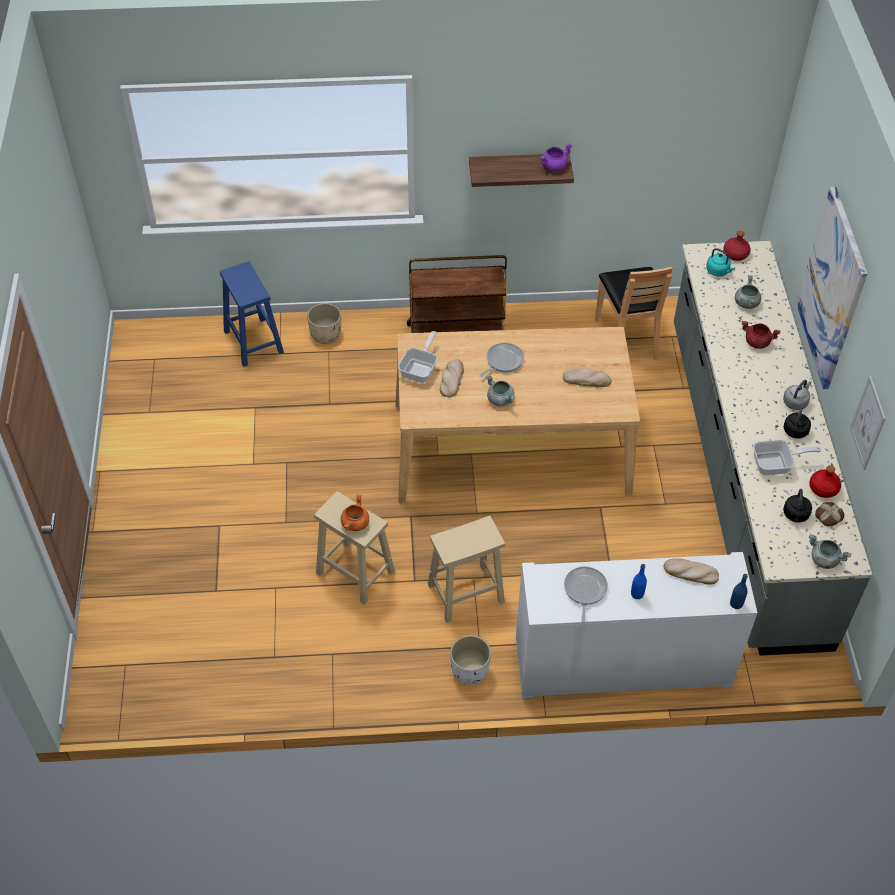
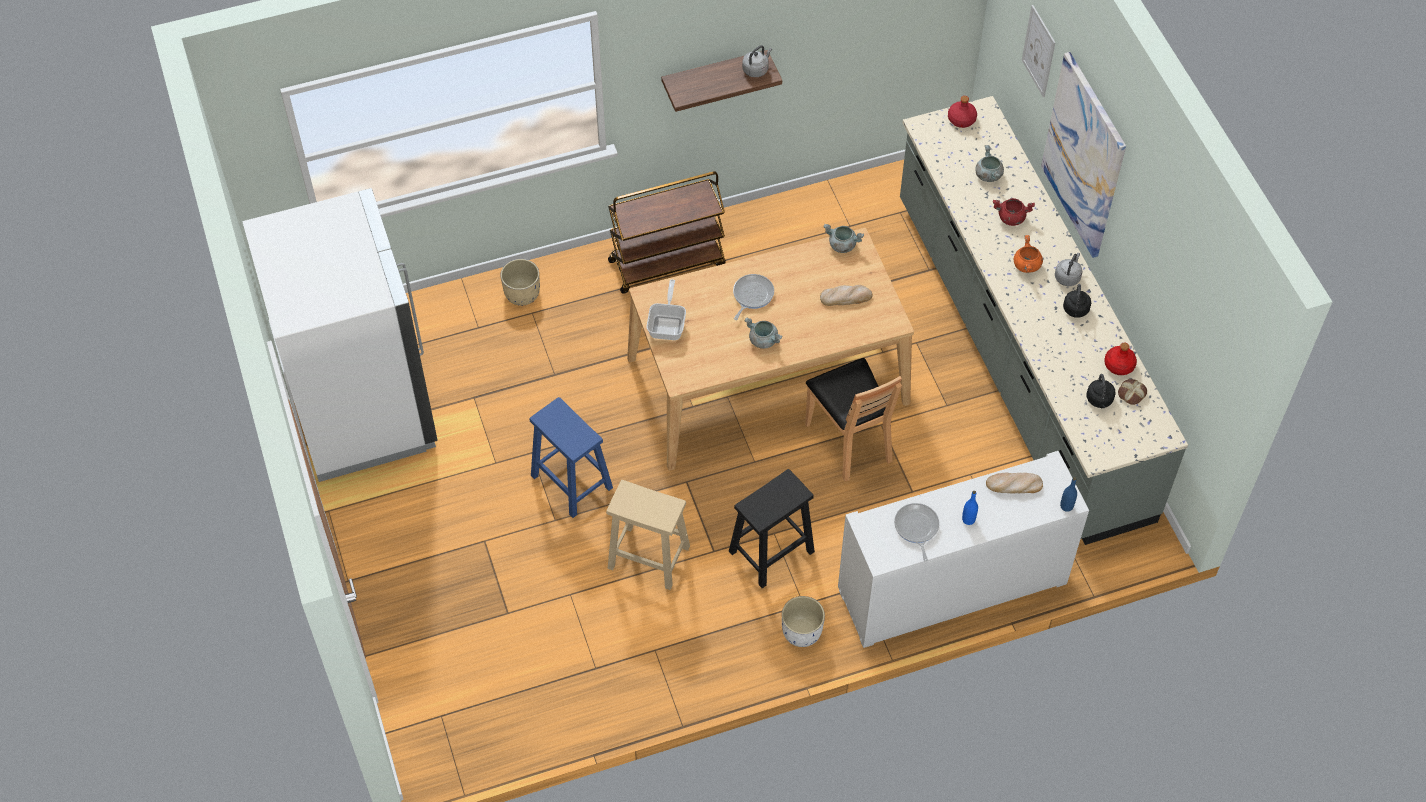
camera: 15 degrees left, 5 degrees up
(160, 396) = (363, 409): none -> white fridge
(253, 341) = (442, 319): blue stool -> blue stool (570, 481)
(355, 524) = (653, 511): orange cooking pot -> orange cooking pot (1027, 265)
(451, 379) = (705, 329): bread -> none
(464, 594) = (770, 552): beige stool -> black stool
(554, 166) = (756, 69): purple cooking pot -> grey kettle
(627, 338) = (853, 224): brown chair -> brown chair (849, 441)
(718, 271) = (949, 144): turquoise kettle -> none
(776, 465) = (1067, 350): frying pan -> none
(824, 560) = (1138, 440): grey cooking pot -> grey cooking pot (842, 245)
(867, 423) = (1153, 294): picture -> picture (1038, 51)

